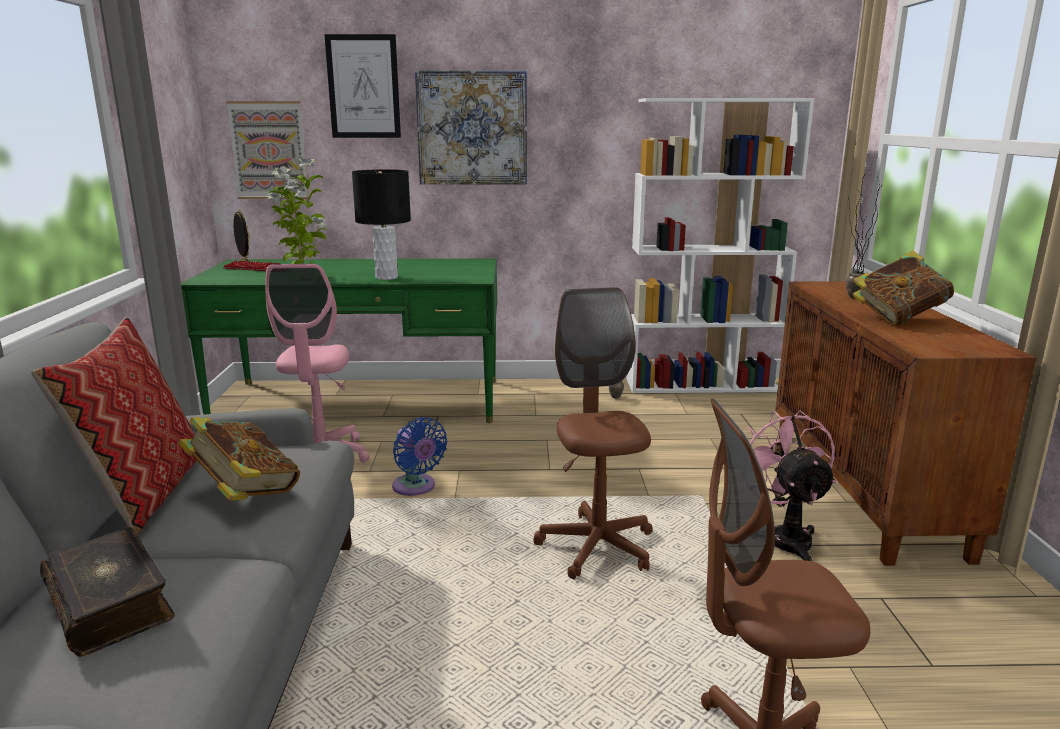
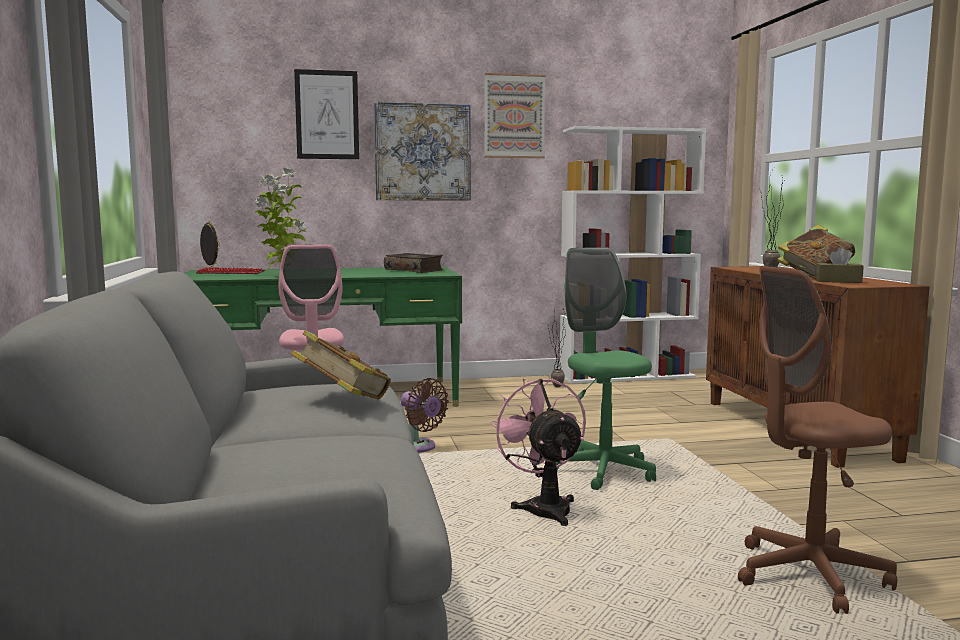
camera: 10 degrees left, 10 degrees down
(111, 603) = (300, 450): book -> book (414, 270)
(144, 492) = (249, 406): pillow -> none
(269, 150) = (236, 169): picture -> picture (514, 116)
(386, 277) = (360, 274): black table lamp -> none
(416, 487) = (419, 447): blue fan -> brown fan
(596, 547) = (603, 472): brown office chair -> green office chair
(784, 537) = (750, 457): pink fan -> pink fan (544, 507)
(918, 336) = (838, 281): none -> brown tissue box

